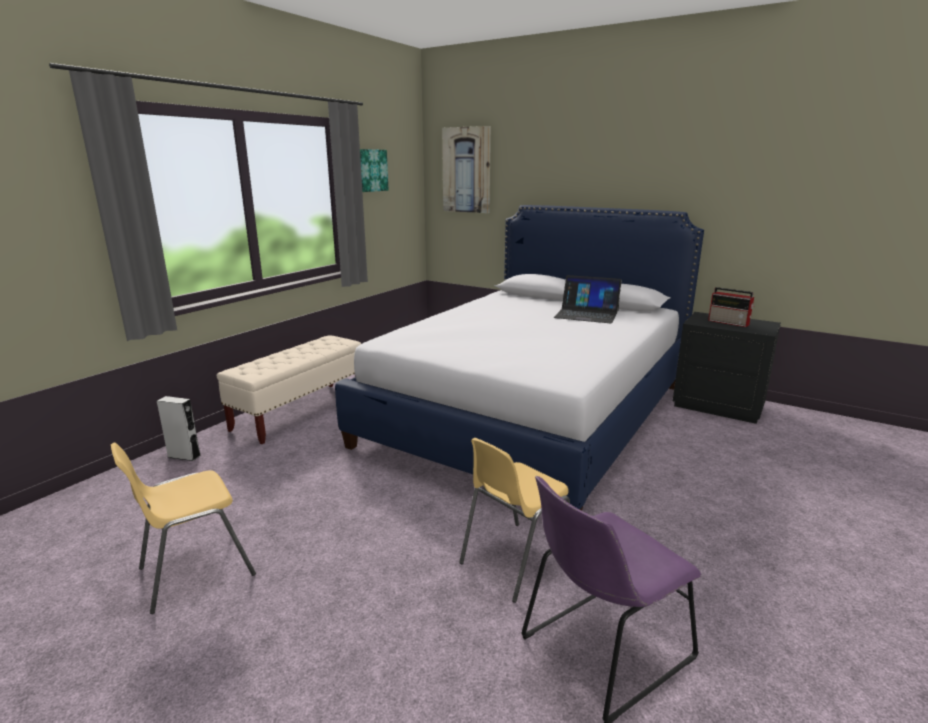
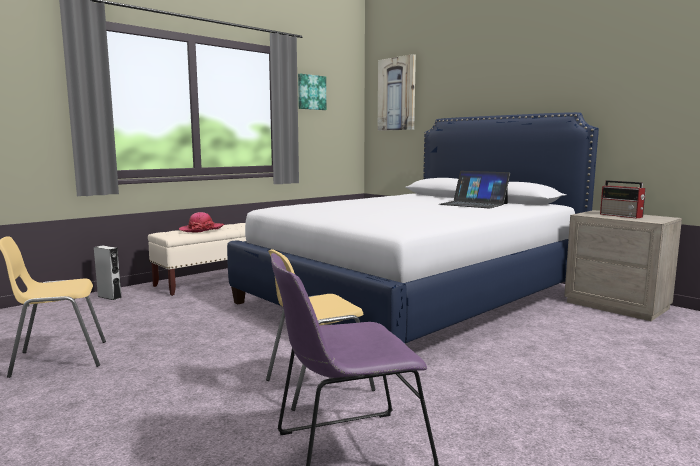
camera: 15 degrees right, 10 degrees down
(280, 359) = (201, 229): none -> hat
(718, 405) = (617, 305): black nightstand -> beige nightstand

